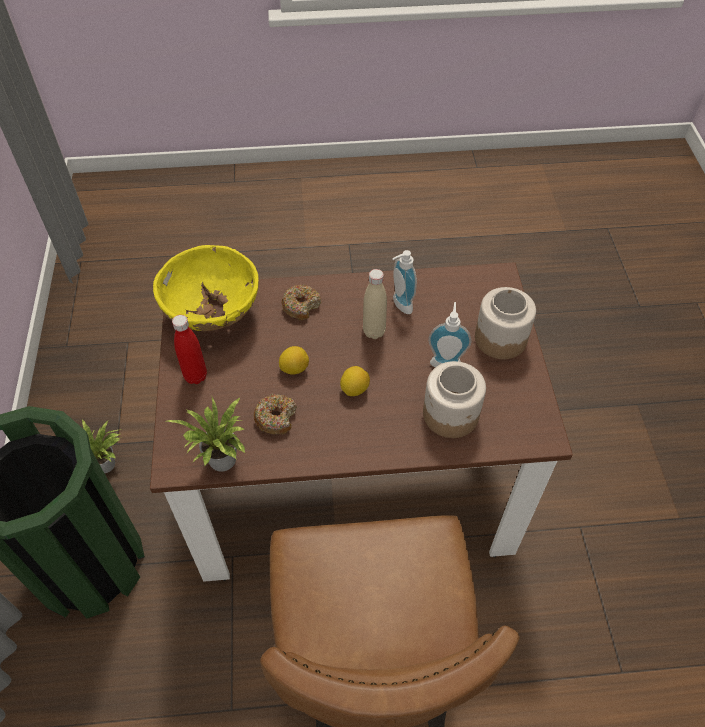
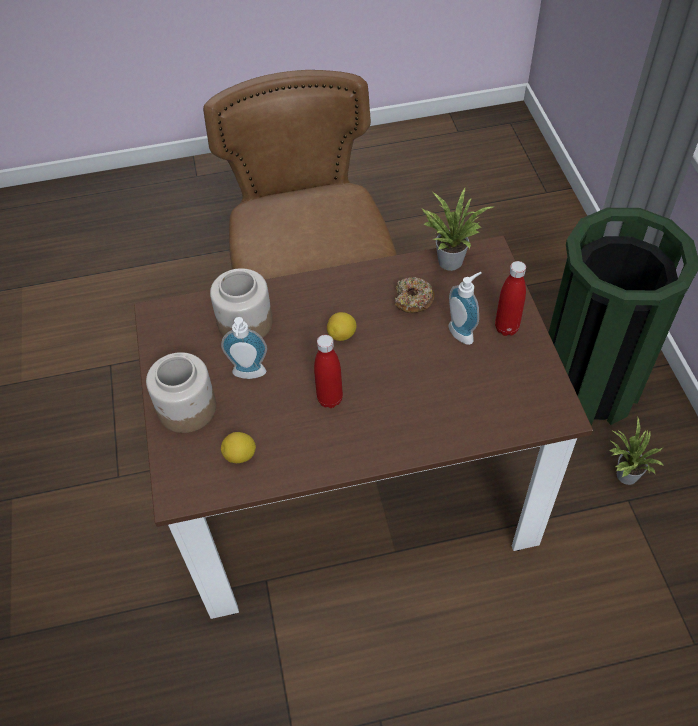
camera: 175 degrees right, 0 degrees up
(213, 314) = (518, 398): yellow bowl -> none
(294, 368) = (408, 348): lemon -> lemon (240, 455)
(301, 306) = (419, 421): donut -> none
(374, 332) = (330, 399): beige bottle -> red bottle
(399, 305) = (303, 436): soap dispenser -> soap dispenser (463, 331)

